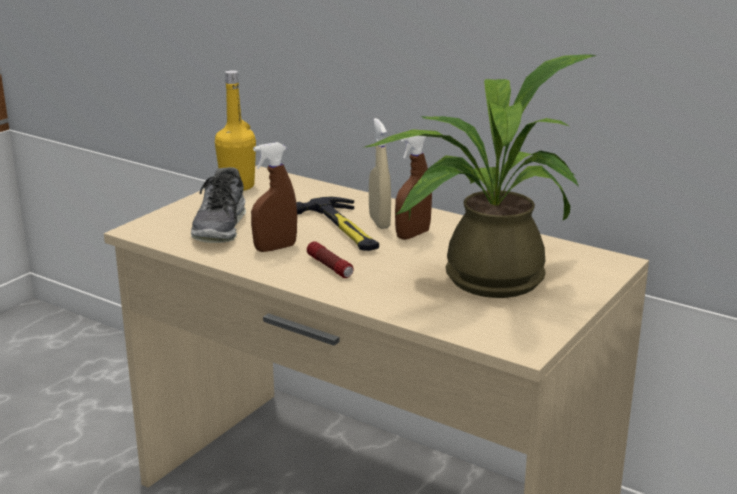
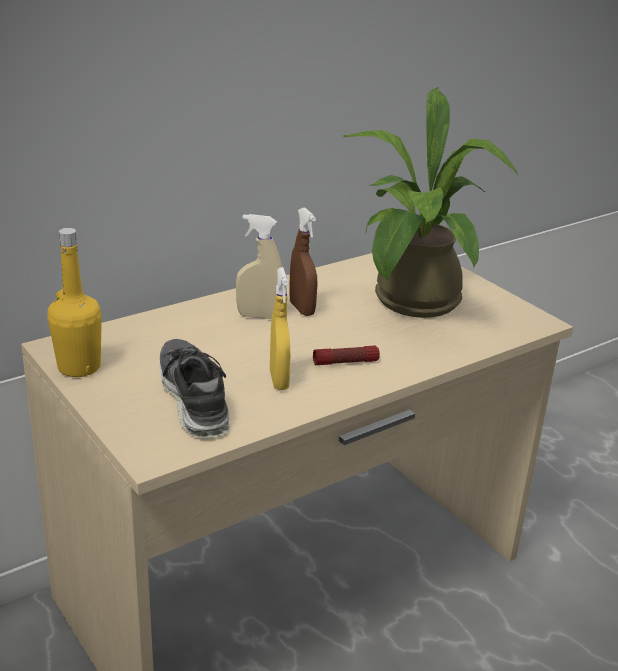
camera: 70 degrees left, 5 degrees up
(221, 226) = (193, 399): shoe -> shoe turned 135 degrees counterclockwise
(275, 248) = (279, 380): brown spray bottle -> yellow spray bottle
(344, 229) = (260, 336): hammer -> none

